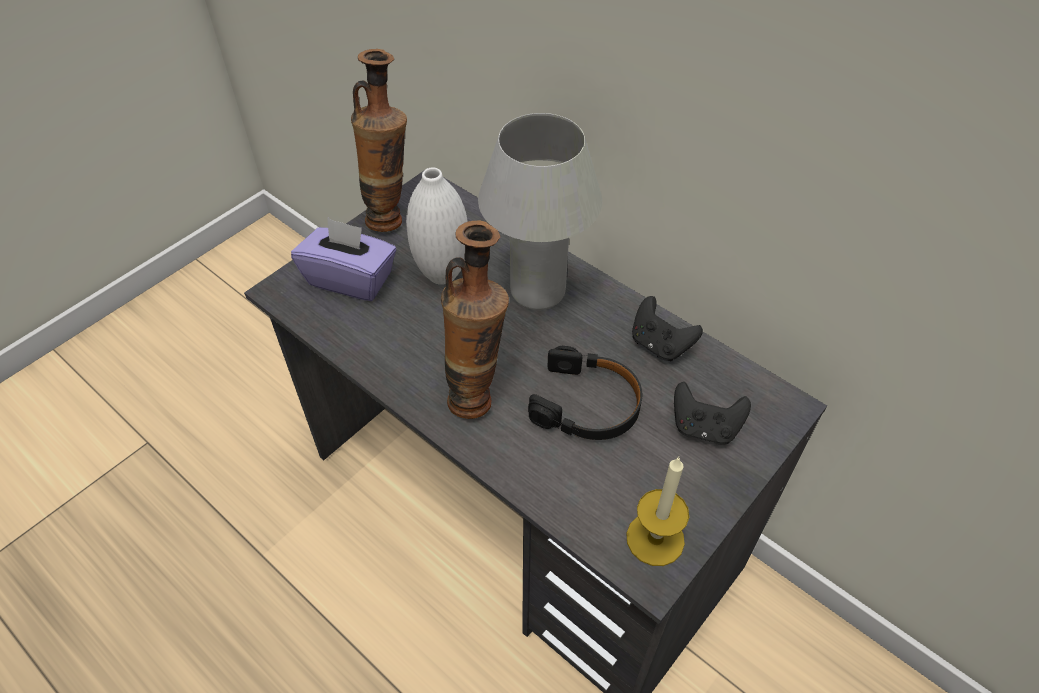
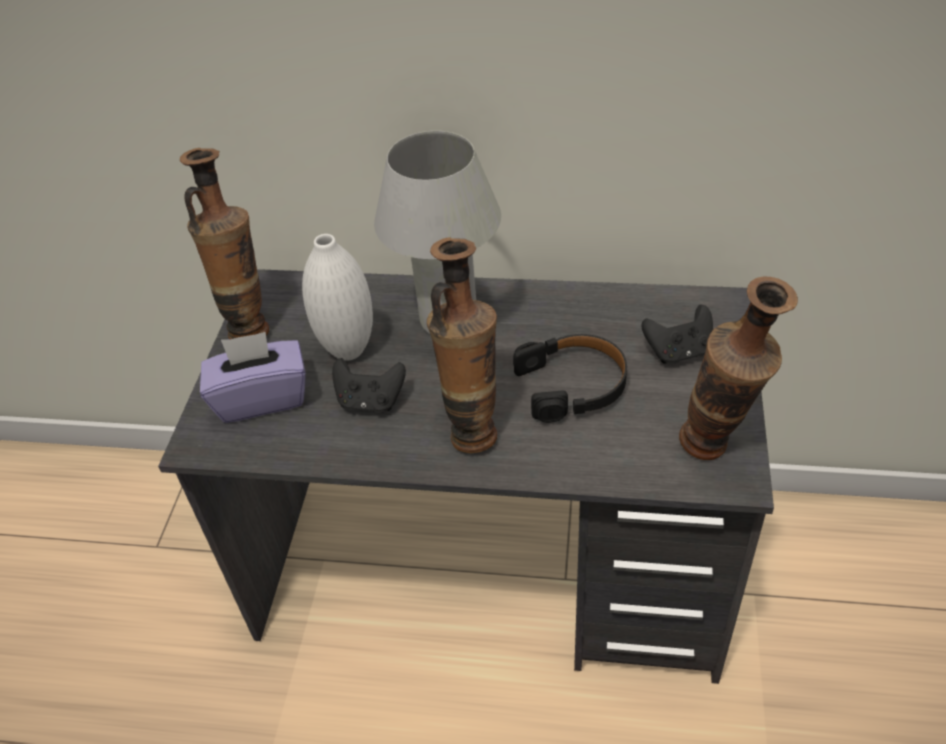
camera: 30 degrees left, 5 degrees down
(655, 539) = (716, 452): candle -> vase
(660, 344) = (588, 309): black game controller -> black game controller (370, 401)

